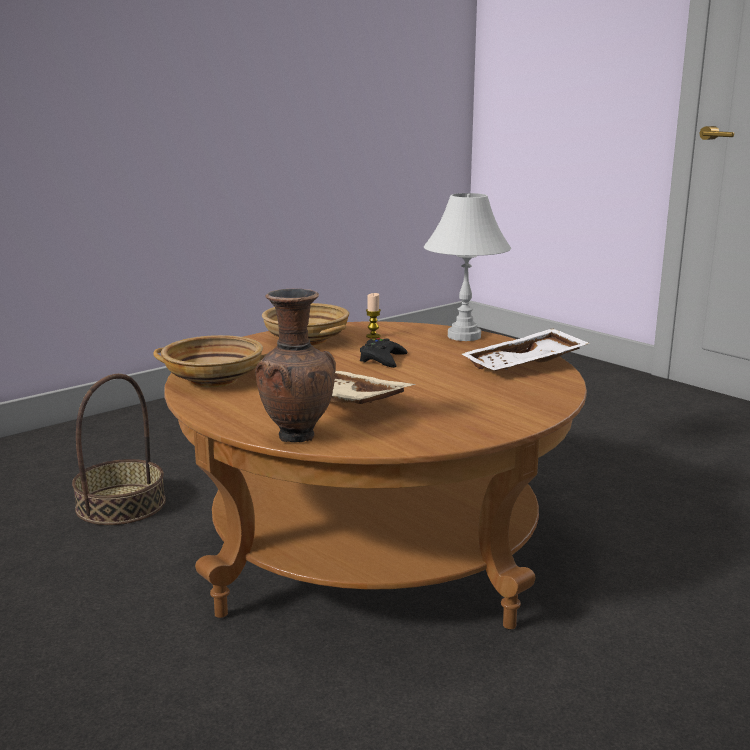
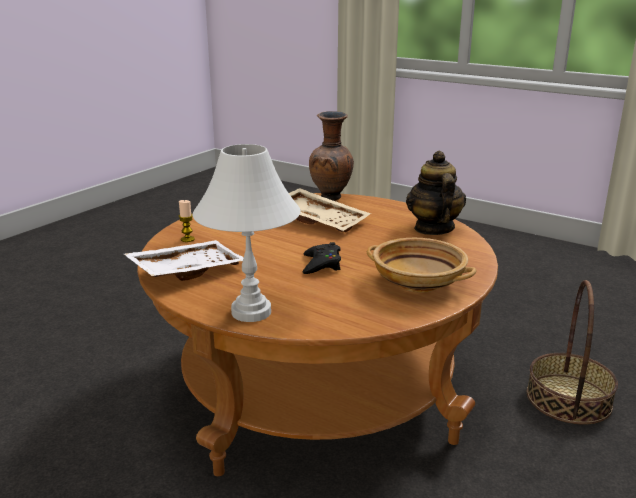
camera: 165 degrees right, 5 degrees up
(215, 379) = (433, 228): beige bowl -> teapot
(373, 336) = (354, 299): candle -> candle (187, 239)

